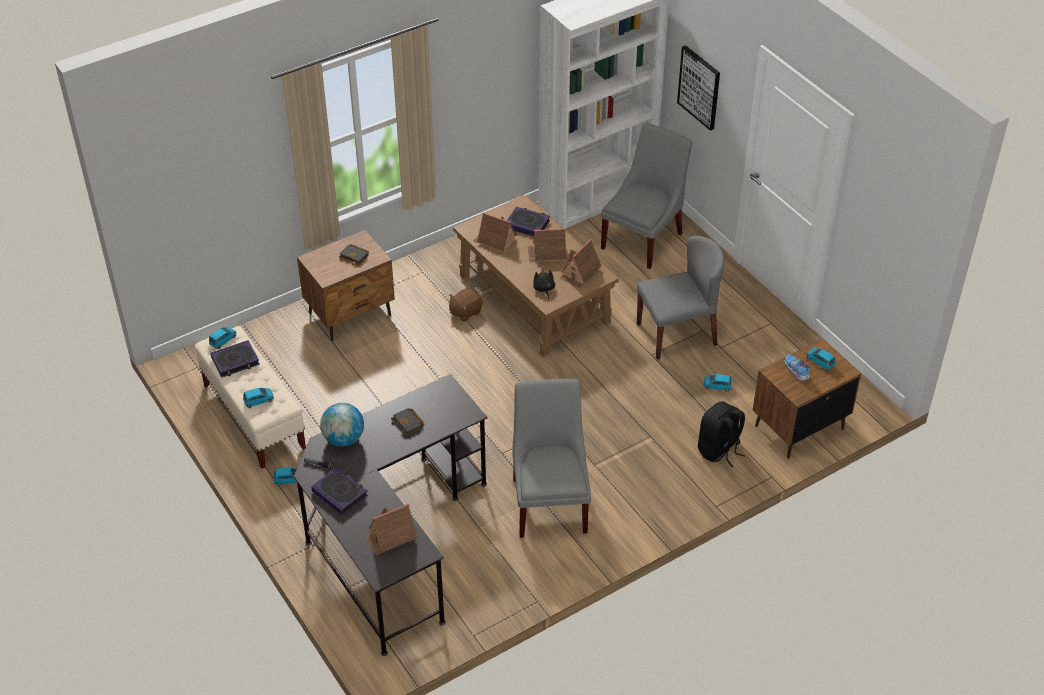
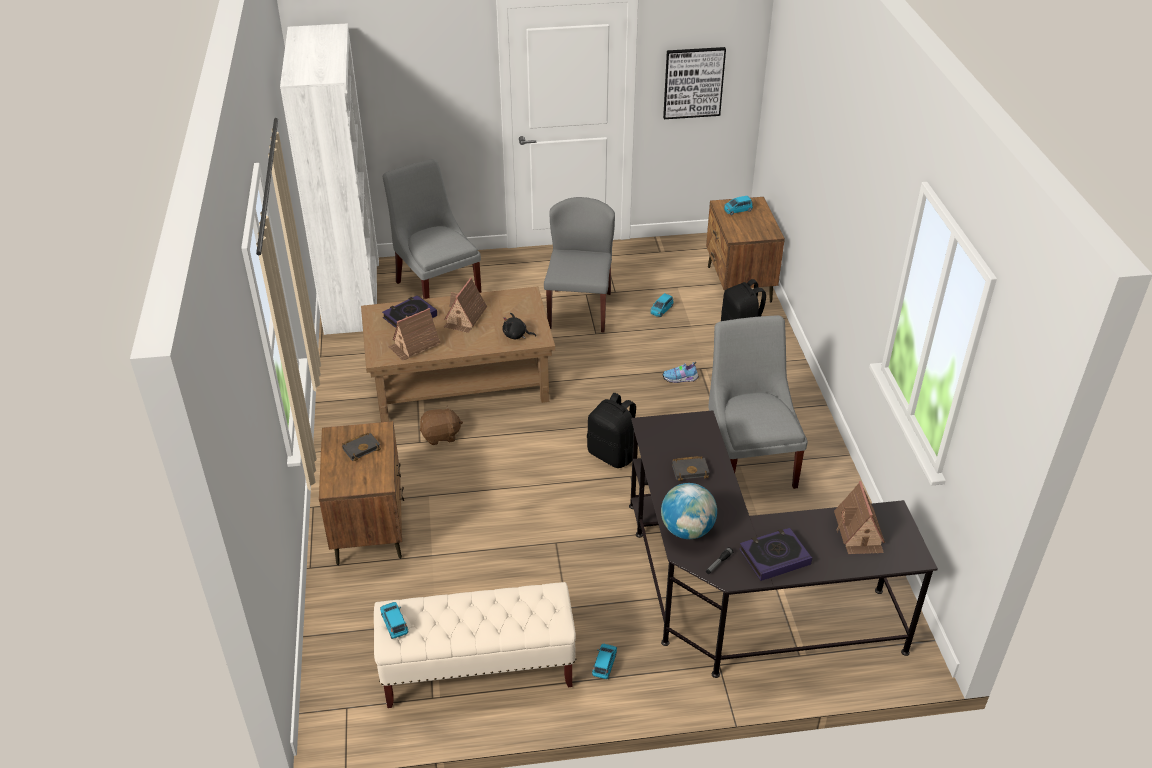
camera: 65 degrees left, 5 degrees down
(235, 361) = (443, 621): book -> none
(259, 400) = (529, 616): blue toy car -> none
(465, 312) = (441, 436): brown plush toy -> brown plush toy turned 90 degrees counterclockwise
(504, 415) = (613, 454): none -> black backpack
(550, 501) = (749, 459): grey chair -> grey chair turned 60 degrees clockwise
(580, 273) = (511, 306): toy house -> none
(699, 87) = (415, 102): picture -> picture (693, 82)
(796, 372) = (742, 225): shoe -> shoe (681, 379)

